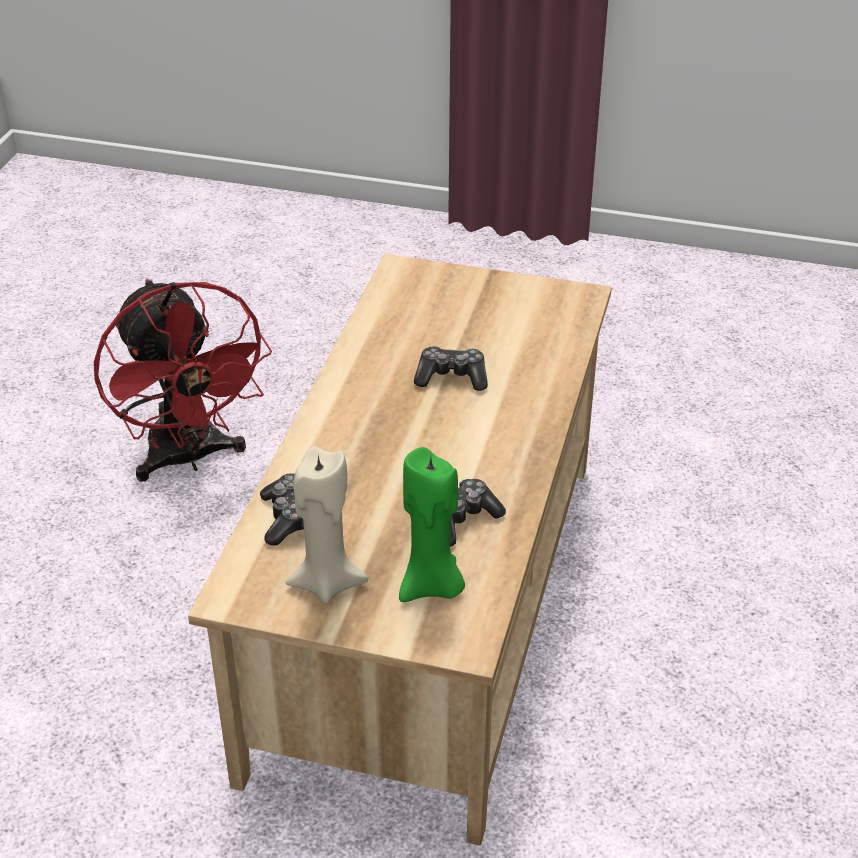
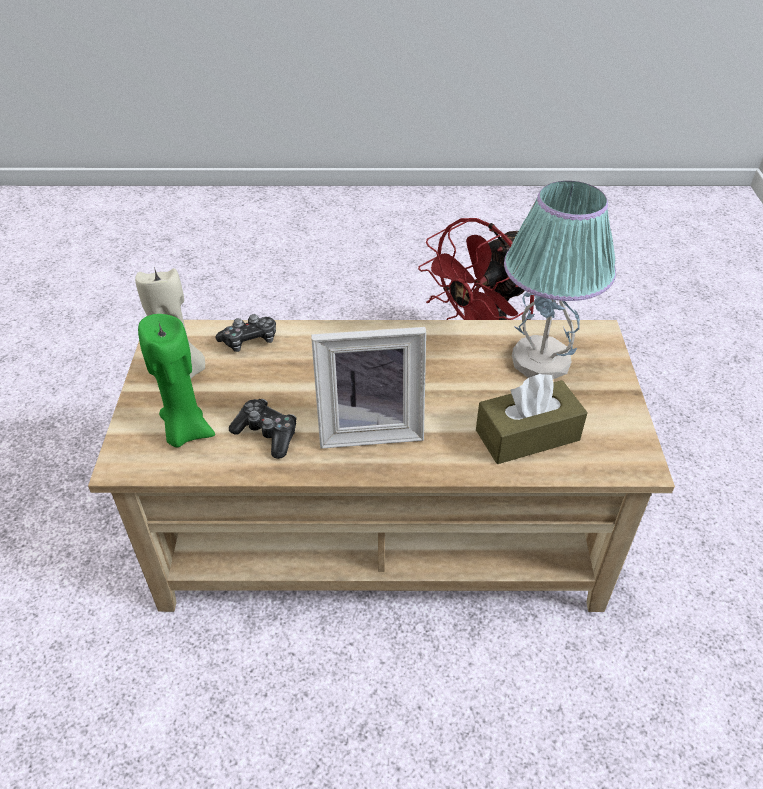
camera: 75 degrees right, 5 degrees up
(425, 312) = (542, 361): none -> table lamp
(452, 377) = (455, 394): game controller -> none
(479, 444) = (370, 428): none -> picture frame
(526, 347) = (527, 435): none -> brown tissue box

